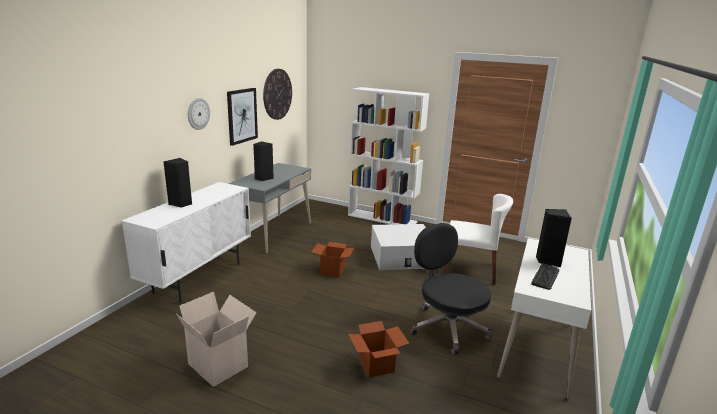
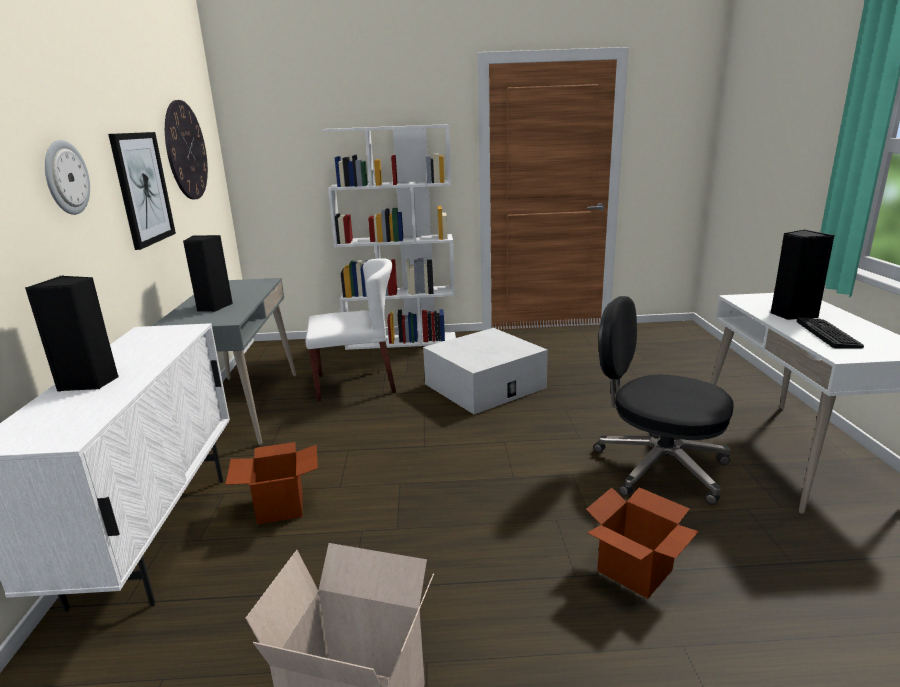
camera: 25 degrees left, 0 degrees up
(332, 270) = (403, 438): cardboard box -> cardboard box (281, 507)
(470, 270) = (593, 376): white chair -> white chair (356, 383)

